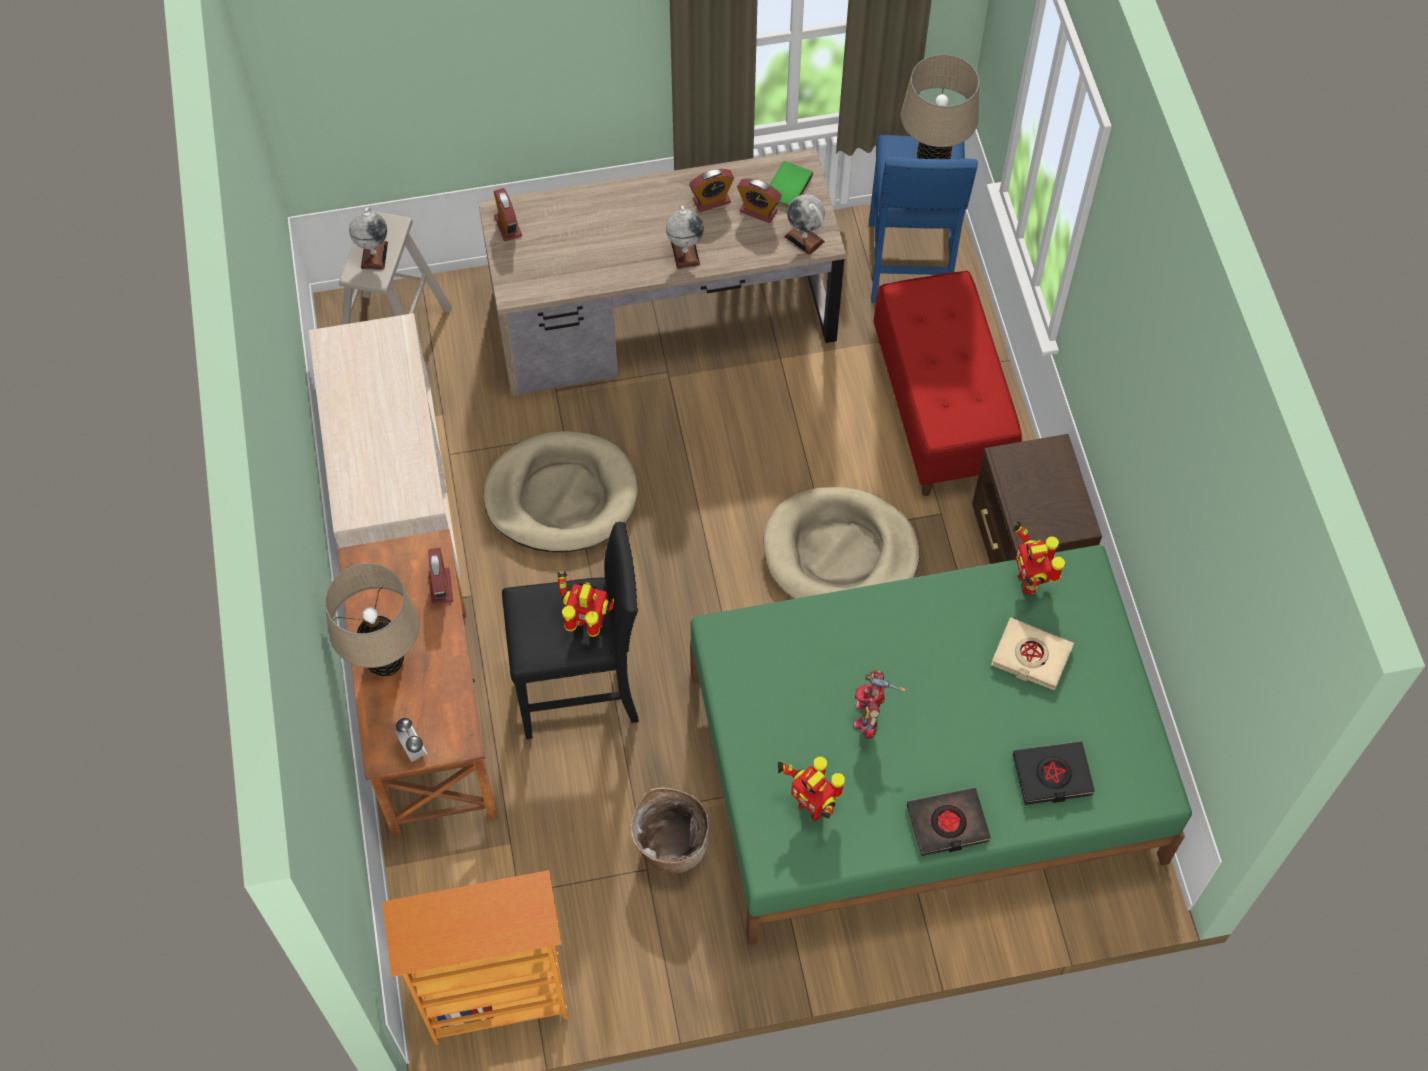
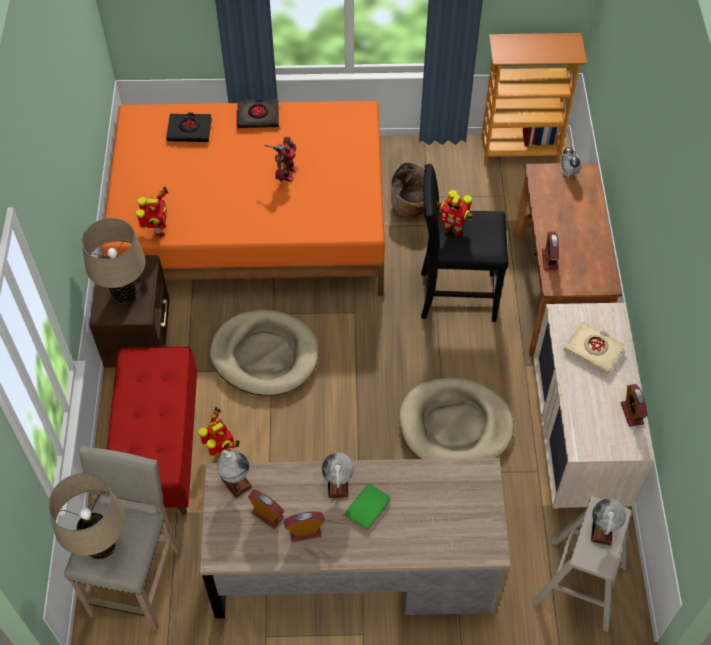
camera: 170 degrees left, 5 degrees down
(385, 661) = (586, 221): beige table lamp -> beige table lamp (124, 294)
(508, 226) = (485, 535): alarm clock -> alarm clock (631, 413)
(786, 186) = (237, 536): green book -> green book (368, 509)
(812, 806) = (332, 135): toy robot -> toy robot (222, 450)
(908, 265) = (138, 580): blue stool -> beige stool
(923, 767) = (251, 224): green bed -> orange bed
(1031, 657) = (176, 189): beige book -> beige book (593, 350)

